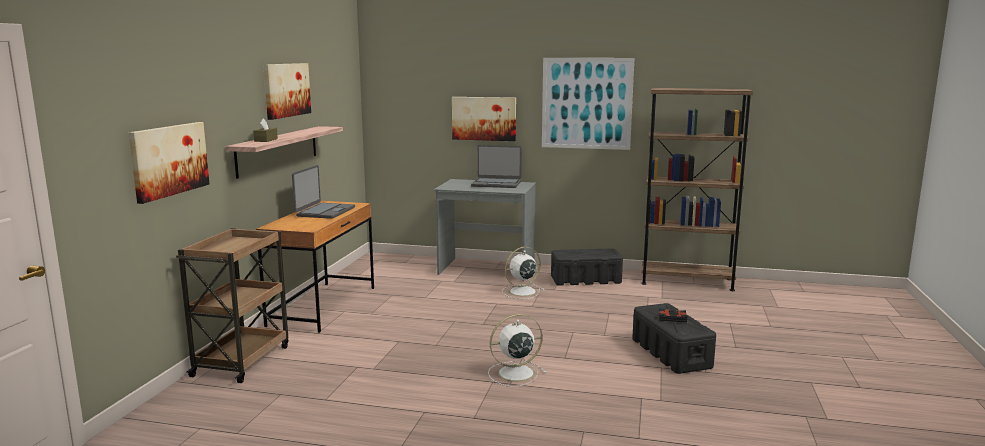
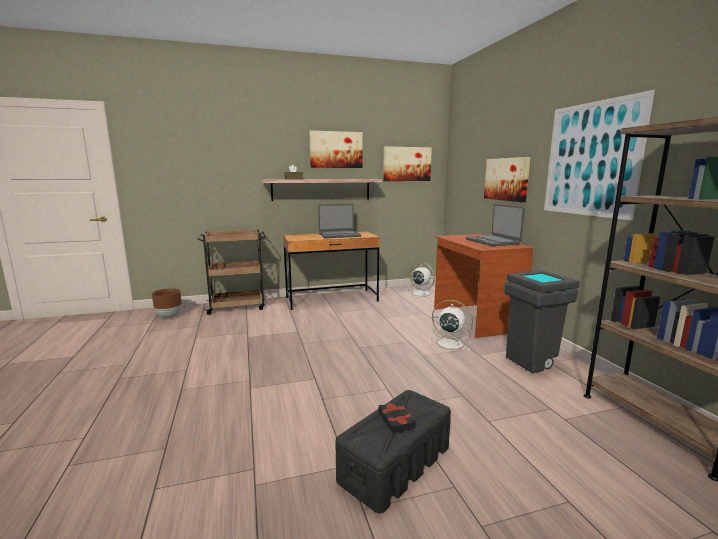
camera: 60 degrees right, 0 degrees up
(169, 160) = (208, 181): picture -> picture (407, 164)
(194, 412) = (169, 316): none -> brown planter
(486, 269) = (474, 319): grey desk -> brown desk
(514, 373) = (271, 384): white fan -> white fan (420, 293)
(586, 279) = (533, 362): black storage box -> grey trash can

